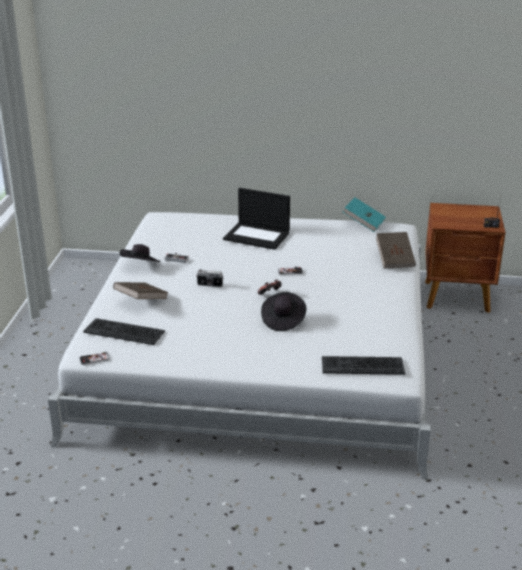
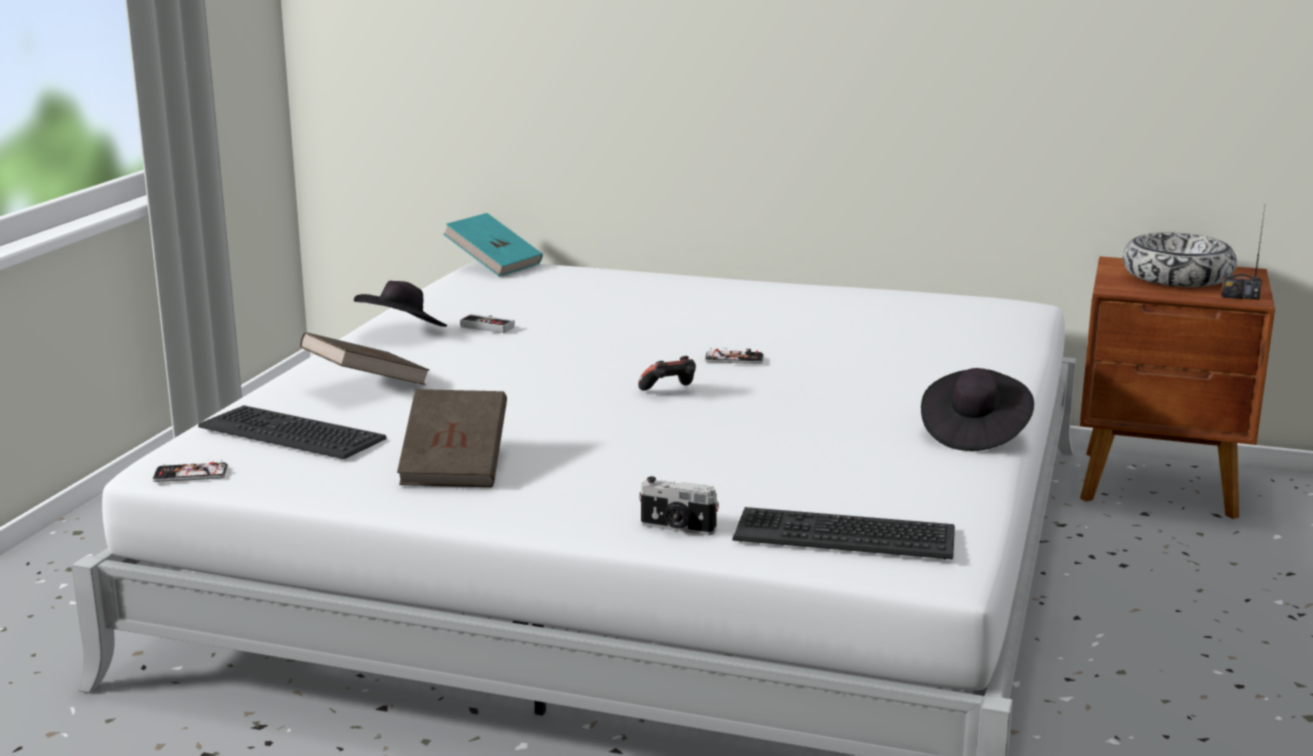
camera: 10 degrees right, 10 degrees down
(209, 285) = (535, 369): camera -> camera (677, 528)
(257, 236) = (686, 301): laptop -> none
(283, 320) = (678, 438): black hat -> black hat (973, 433)
(363, 223) = (938, 294): turquoise book -> turquoise book (494, 265)
(395, 259) = (993, 354): brown book -> brown book (455, 467)
(464, 214) = (1176, 276): none -> bowl

